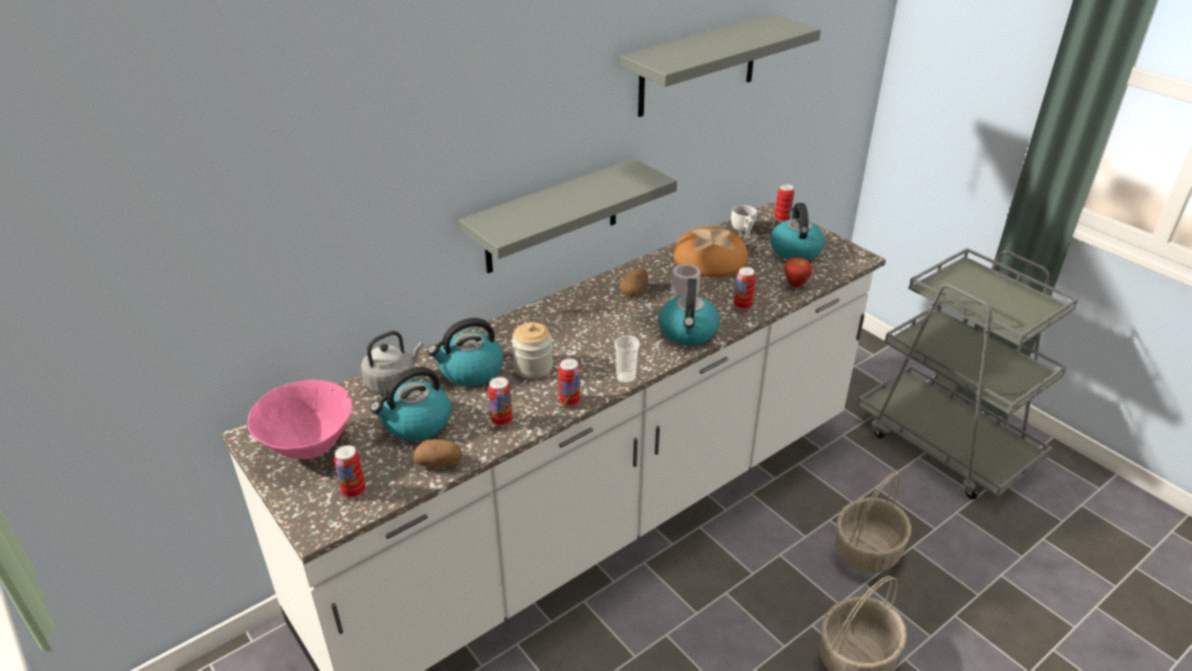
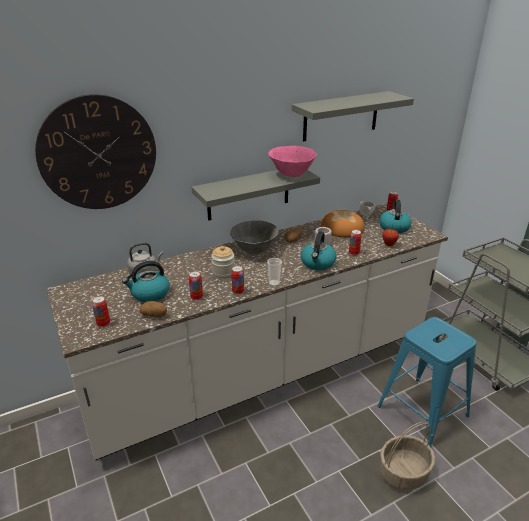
camera: 10 degrees right, 5 degrees down
(300, 184) = (98, 154): none -> wall clock
(309, 447) = (88, 299): pink bowl -> pink bowl (291, 175)
(470, 371) = (188, 271): kettle -> none
(573, 319) = (254, 251): none -> grey bowl
(866, 550) = (422, 411): basket -> blue stool

